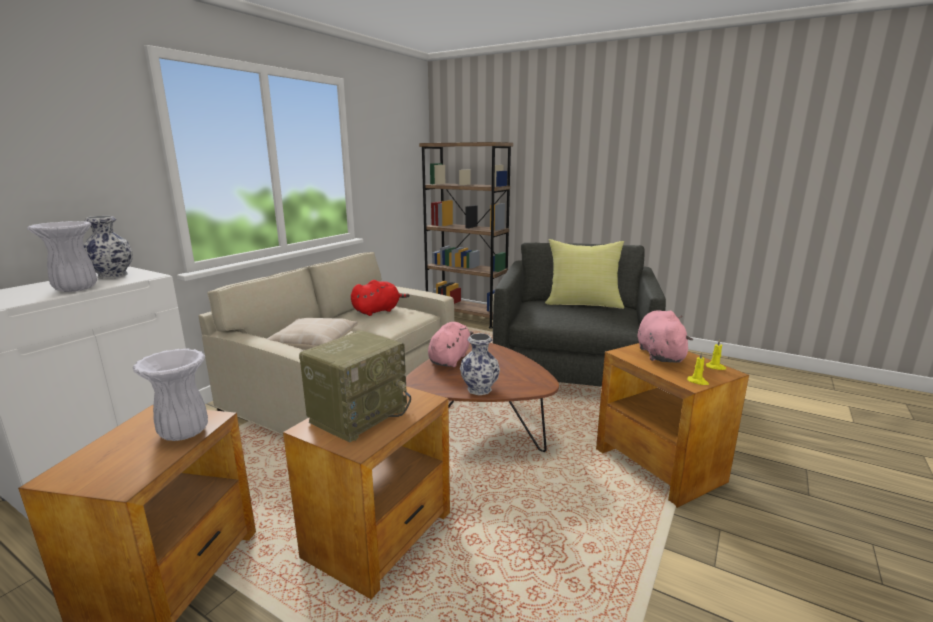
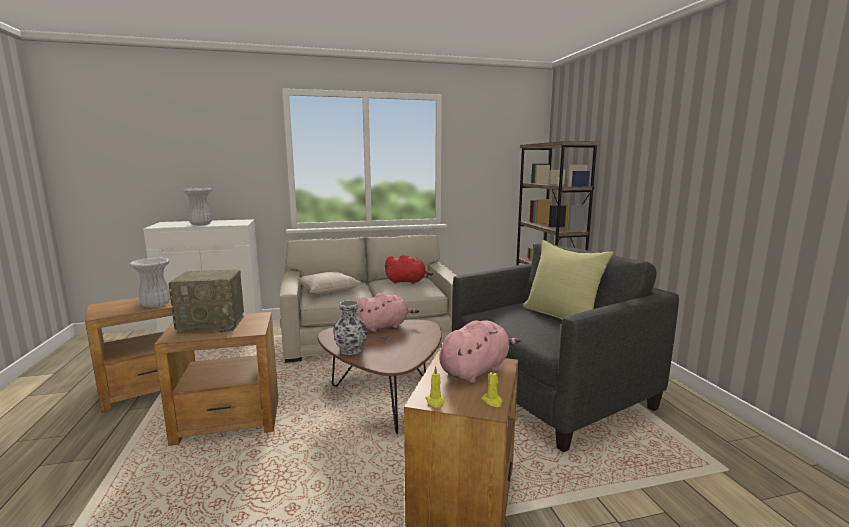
camera: 45 degrees right, 5 degrees down
(112, 276) = (231, 222): vase -> none

